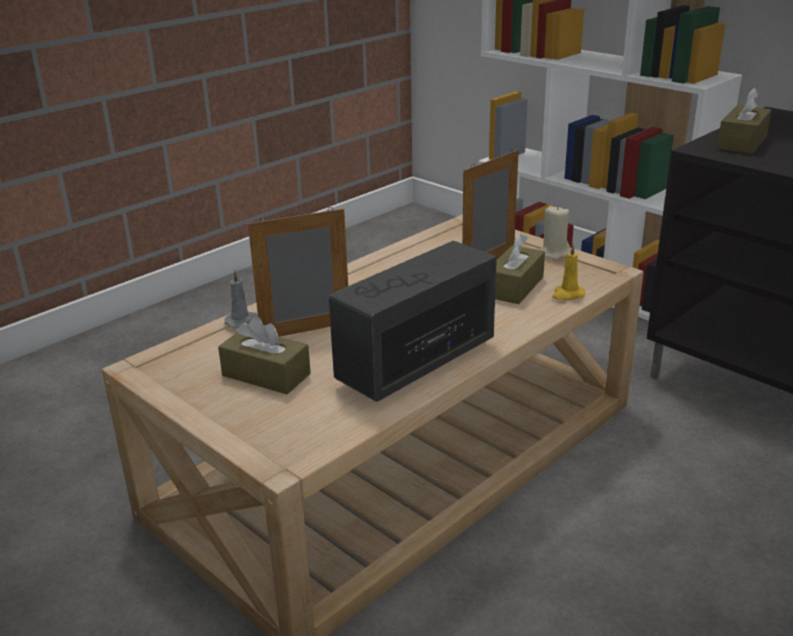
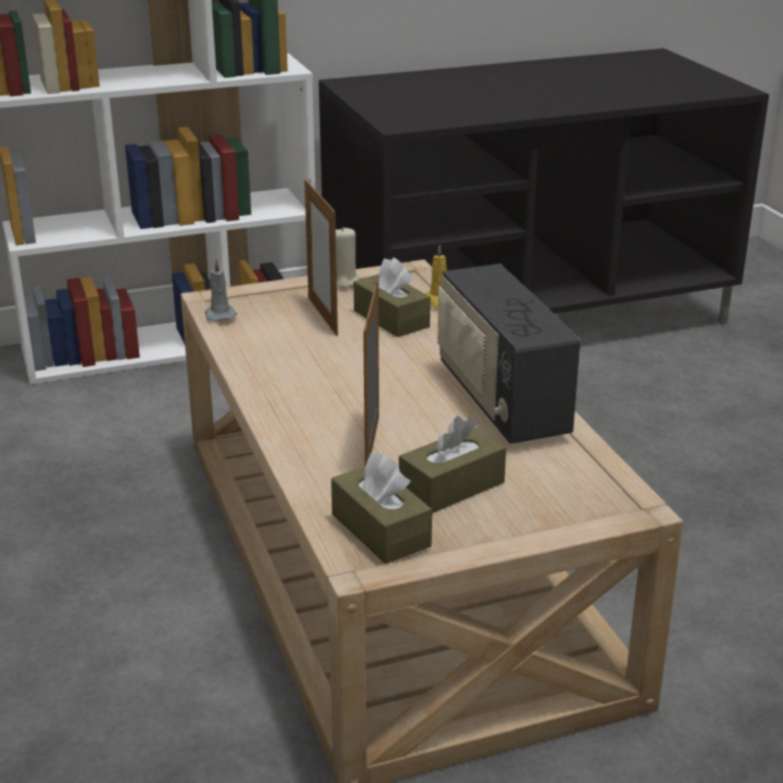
camera: 65 degrees left, 0 degrees up
(242, 321) = (312, 477): grey candle -> grey candle (220, 315)
(742, 142) = (401, 111): brown tissue box -> brown tissue box (380, 530)

